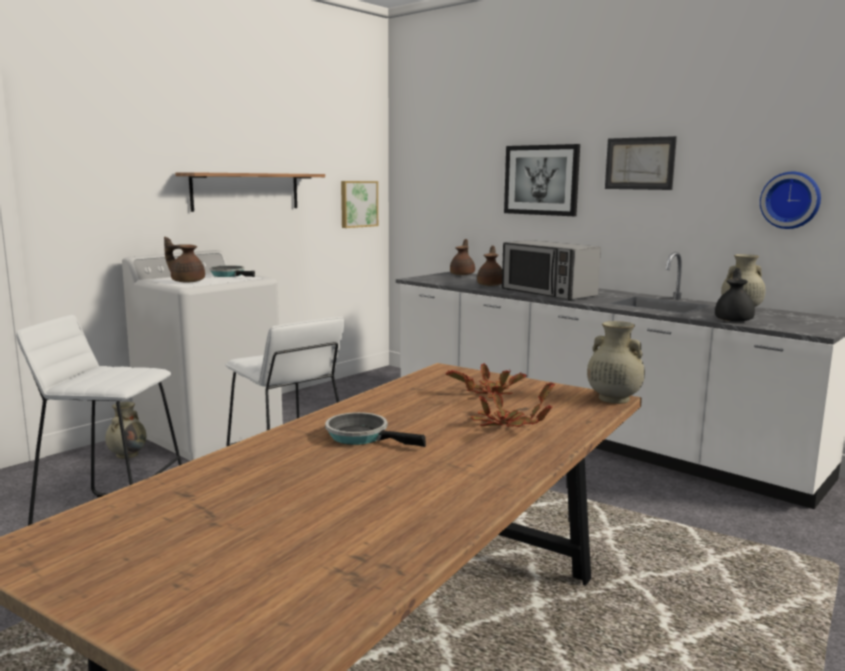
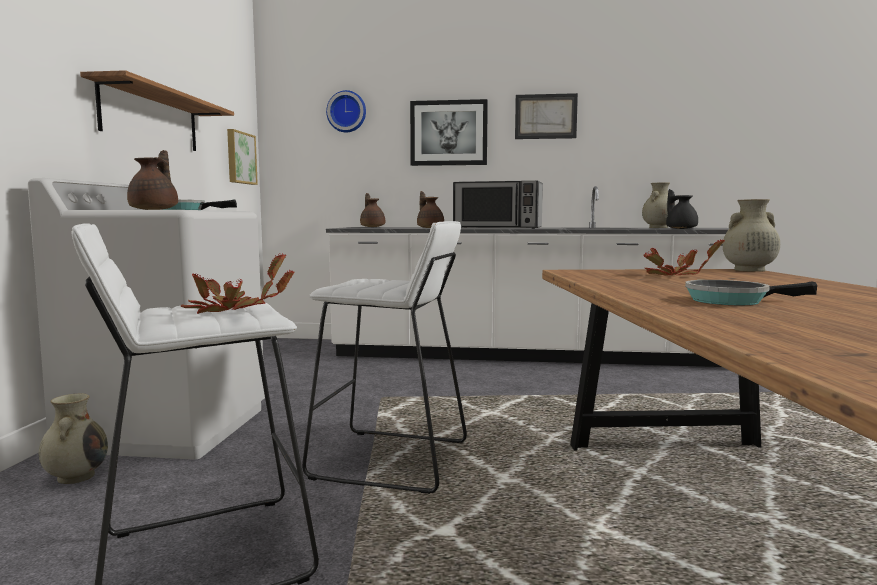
camera: 35 degrees left, 5 degrees down
(187, 281) = (155, 209): brown teapot -> brown teapot turned 105 degrees clockwise
(506, 425) = (774, 284): potted plant -> potted plant (232, 310)
(791, 200) = (671, 143): wall clock -> wall clock (347, 112)

